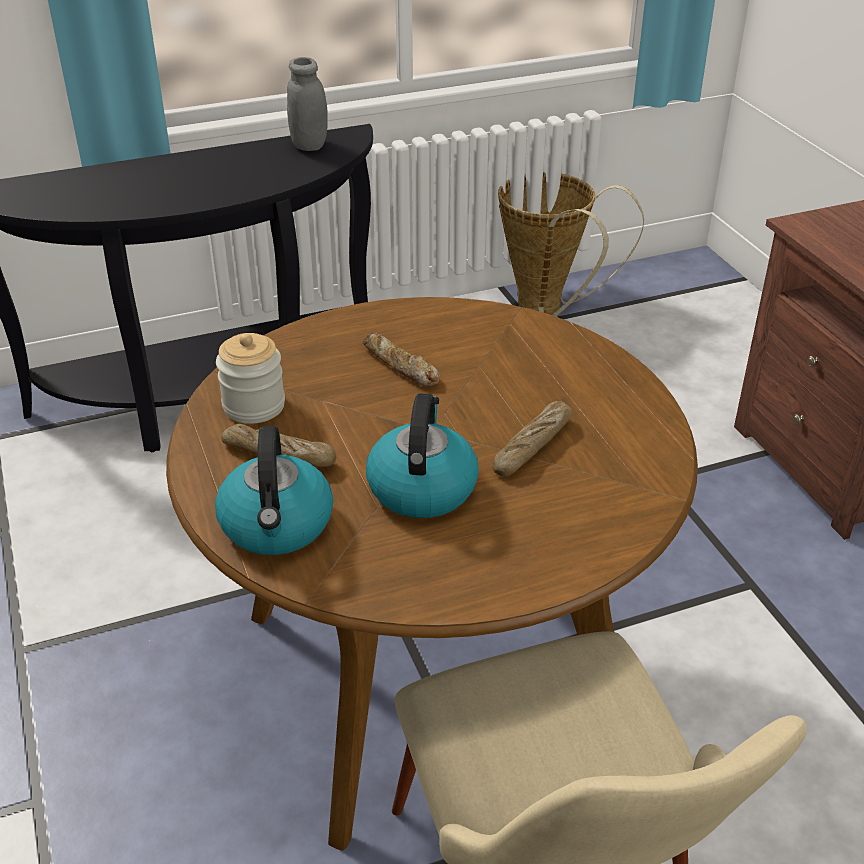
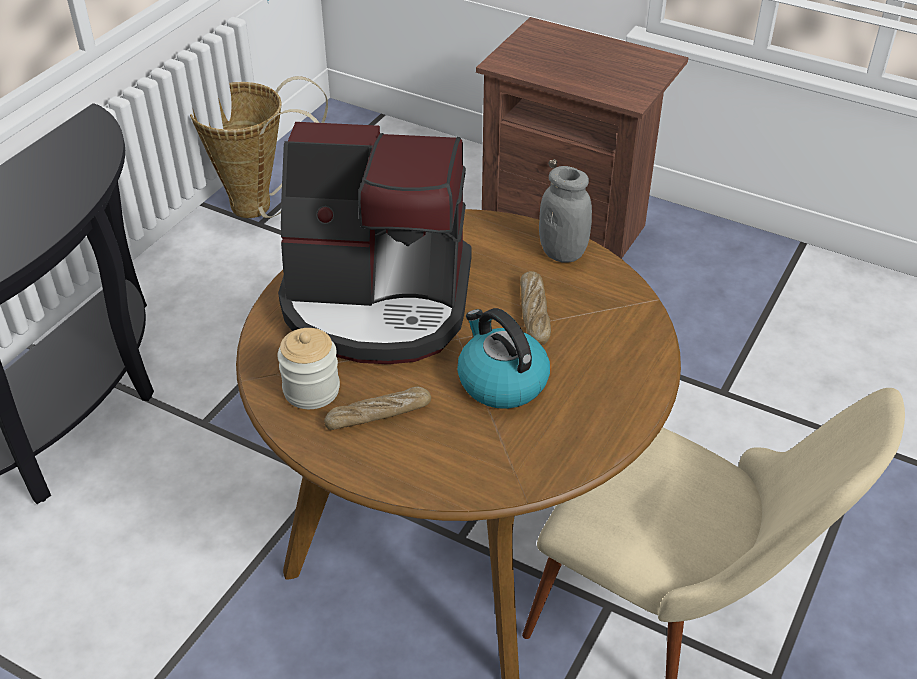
camera: 40 degrees left, 5 degrees up
(277, 525) = (442, 464): kettle -> none
(309, 145) = (65, 145): grey jar -> grey jar (562, 253)
(400, 366) = (378, 302): bread -> coffee machine

